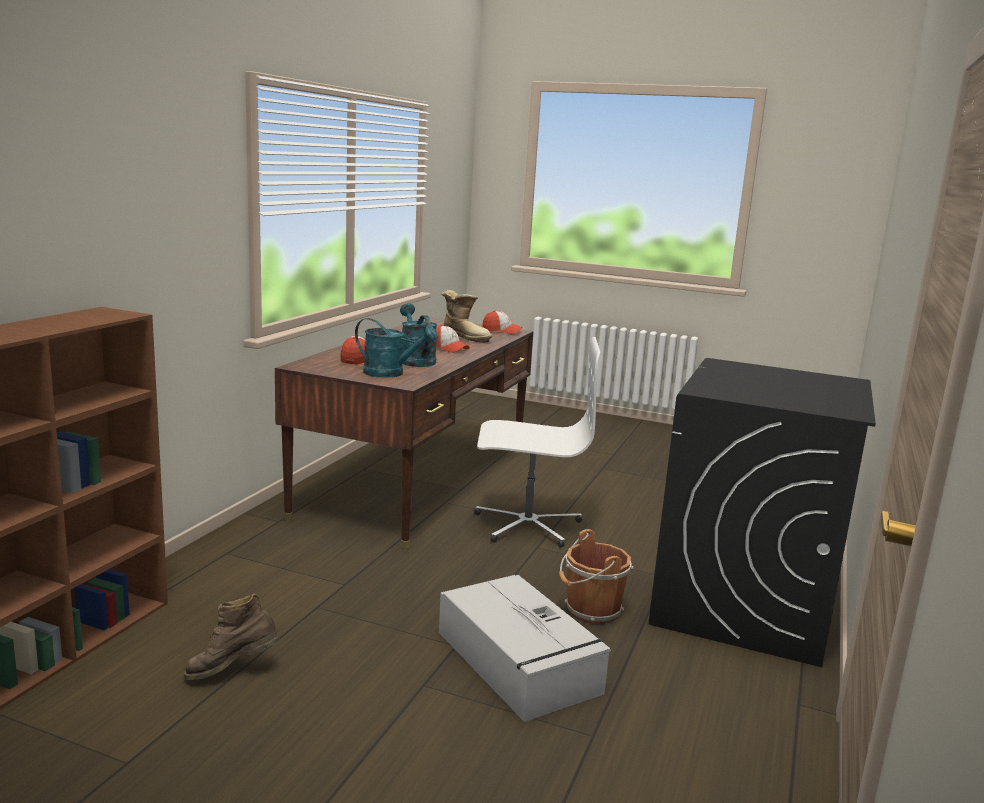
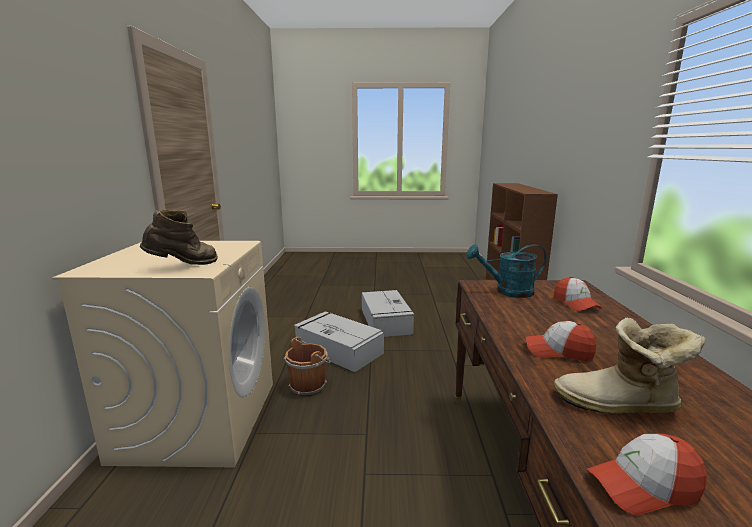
camera: 160 degrees right, 0 degrees up
(232, 670) = (444, 323): brown boot -> brown boot (183, 266)
(357, 715) = (386, 321): none -> grey storage box
(415, 360) = (533, 315): turquoise watering can -> none
(527, 524) = (391, 465): white office chair -> none
(742, 605) = (199, 419): black washing machine -> beige washing machine

